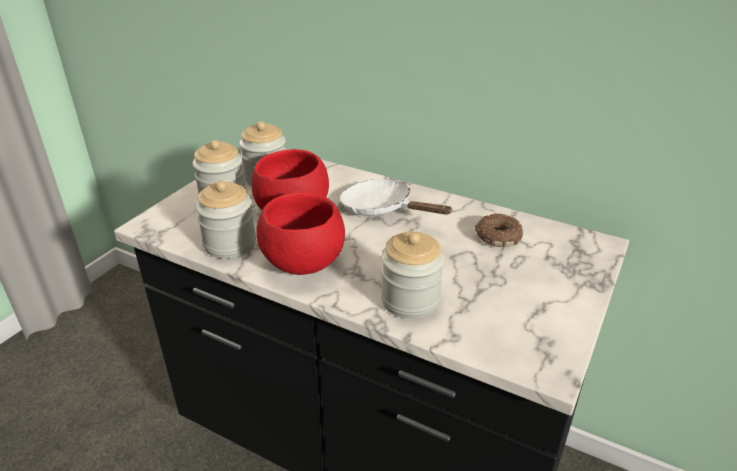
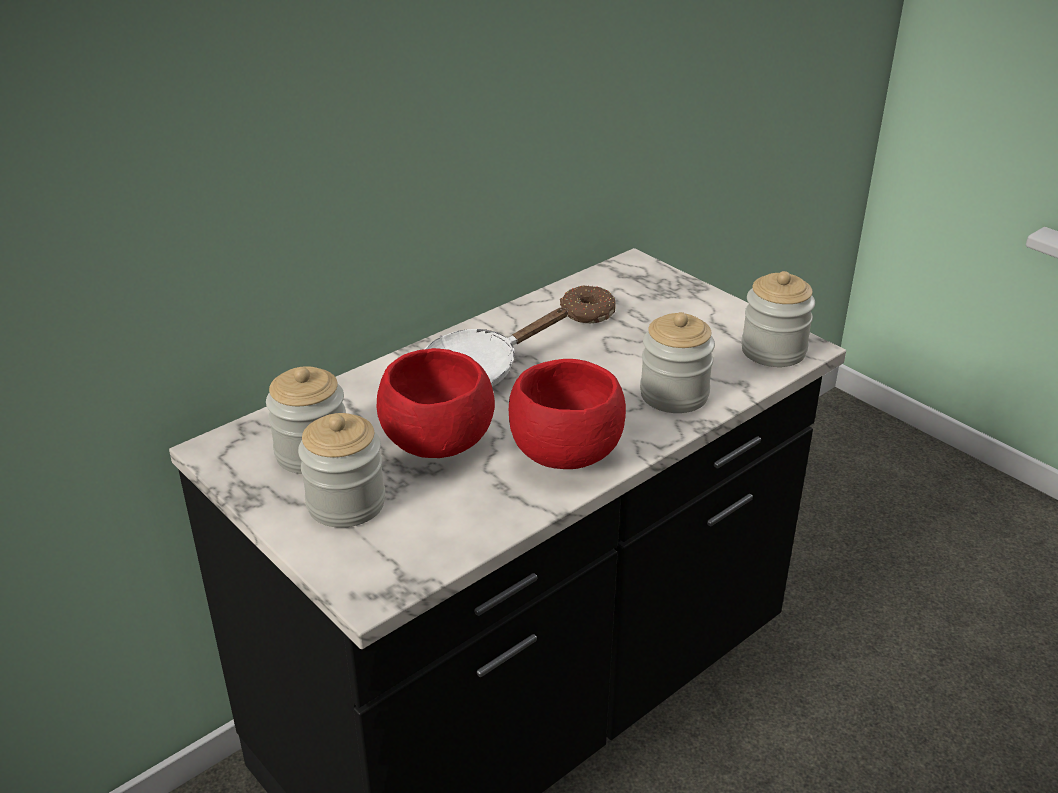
camera: 70 degrees left, 0 degrees up
(230, 244) = (483, 511): jar -> jar (773, 351)

